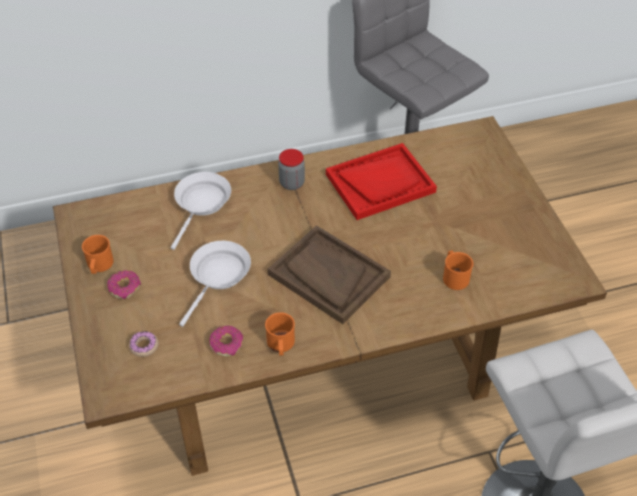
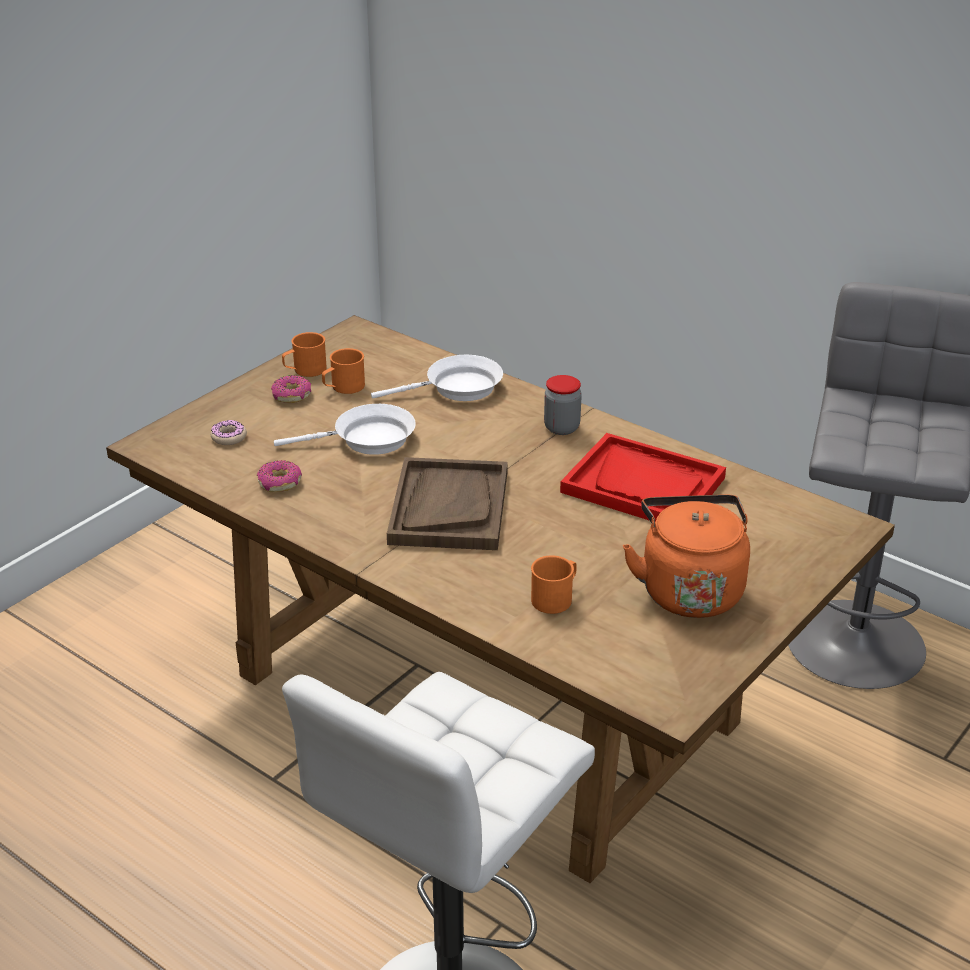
camera: 55 degrees right, 15 degrees down
(281, 345) = (313, 516): orange mug -> orange mug (343, 387)
(488, 220) = (689, 589): none -> orange kettle

